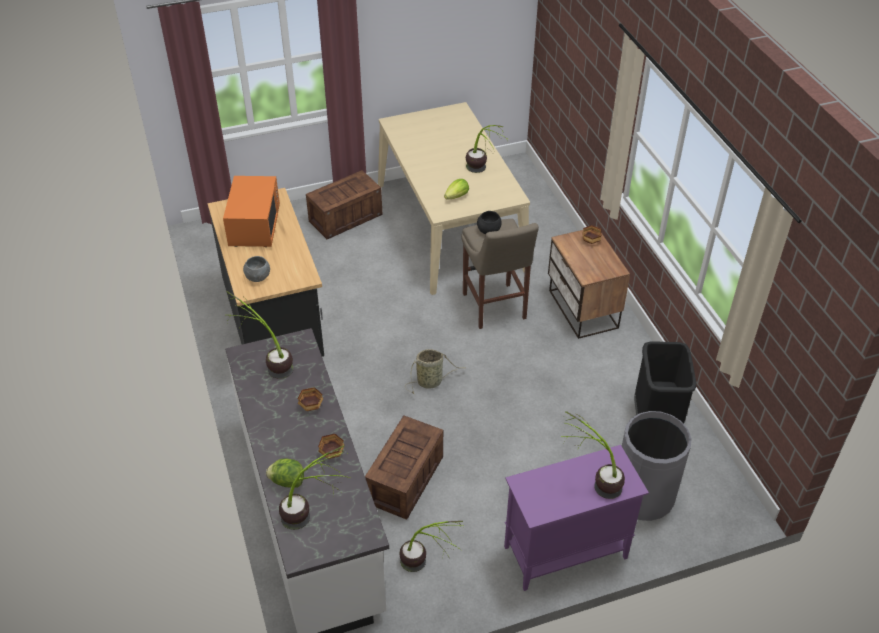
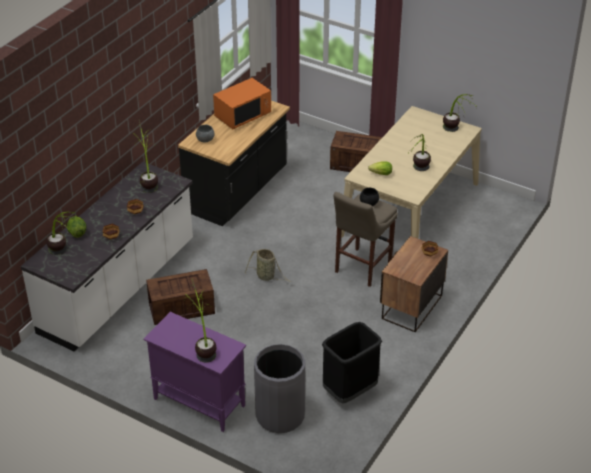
camera: 50 degrees right, 5 degrees down
(428, 565) = (132, 350): potted plant -> potted plant (455, 132)

